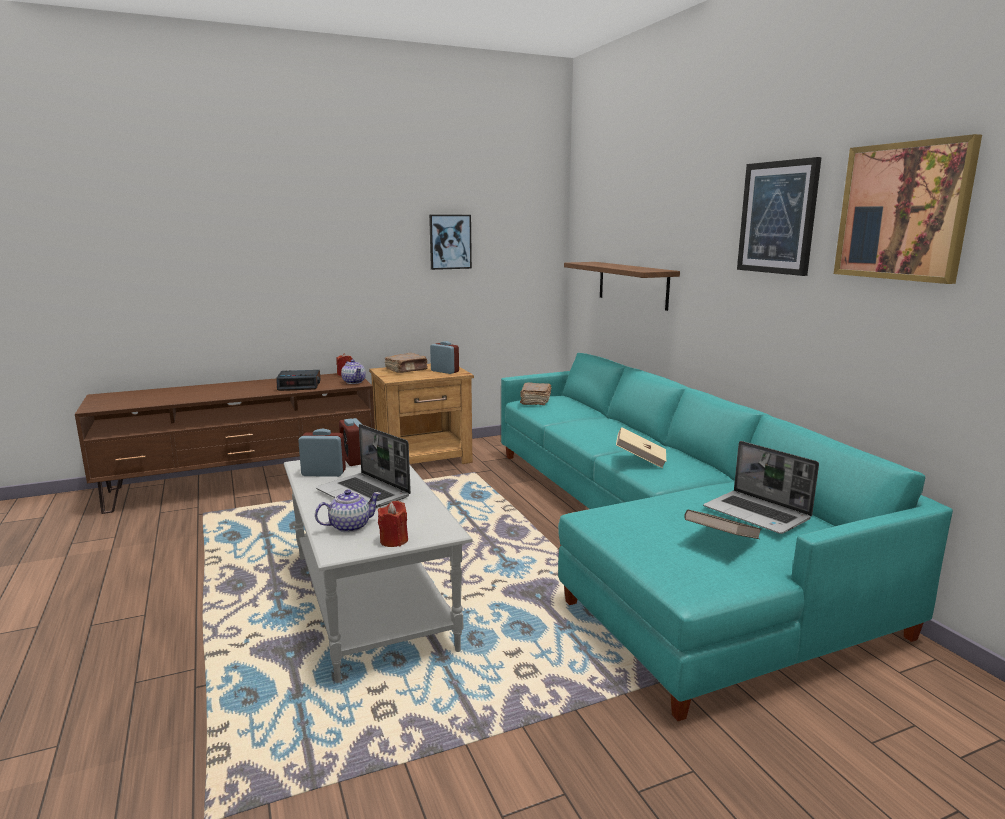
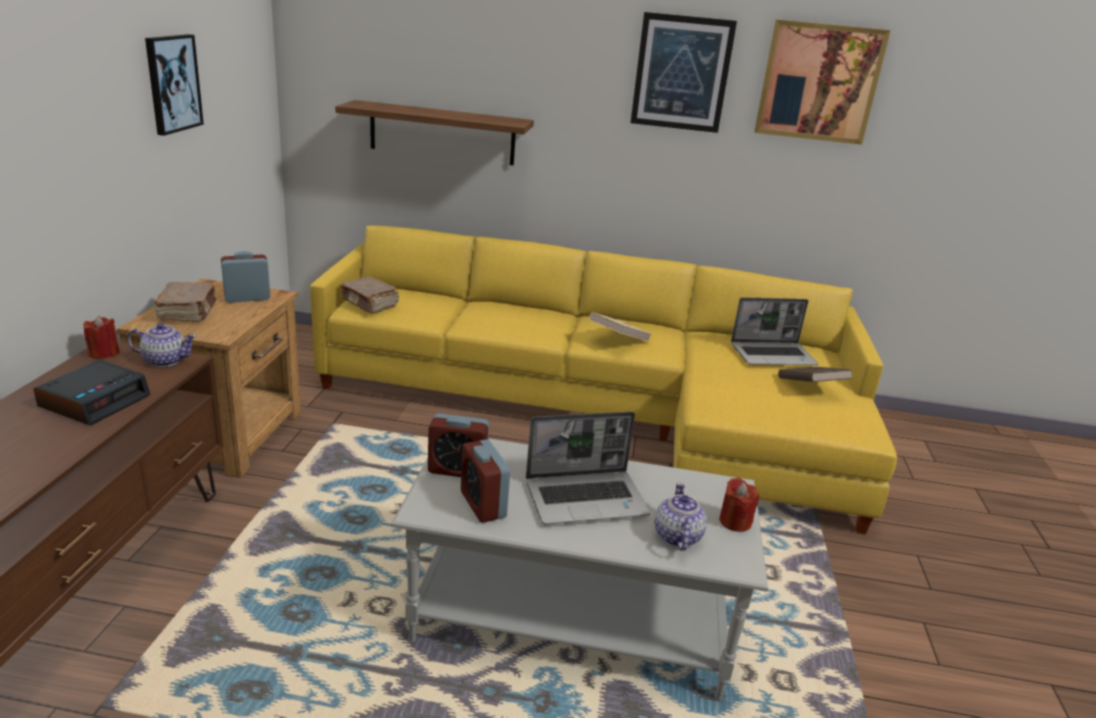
camera: 60 degrees left, 10 degrees up
(323, 473) = (483, 504): alarm clock -> alarm clock turned 60 degrees counterclockwise
(655, 539) = (610, 411): turquoise sofa -> yellow sofa

